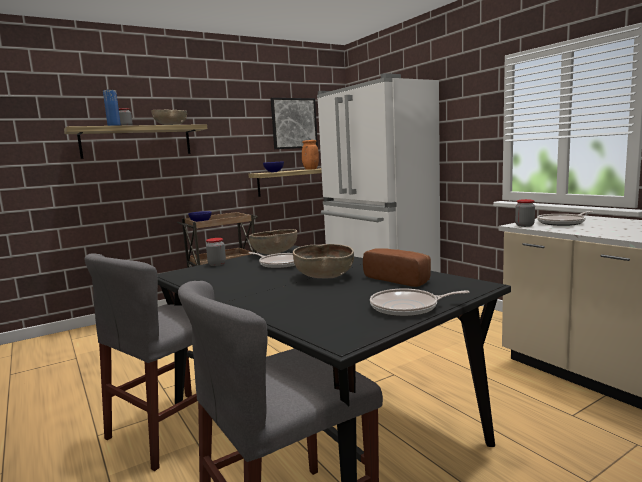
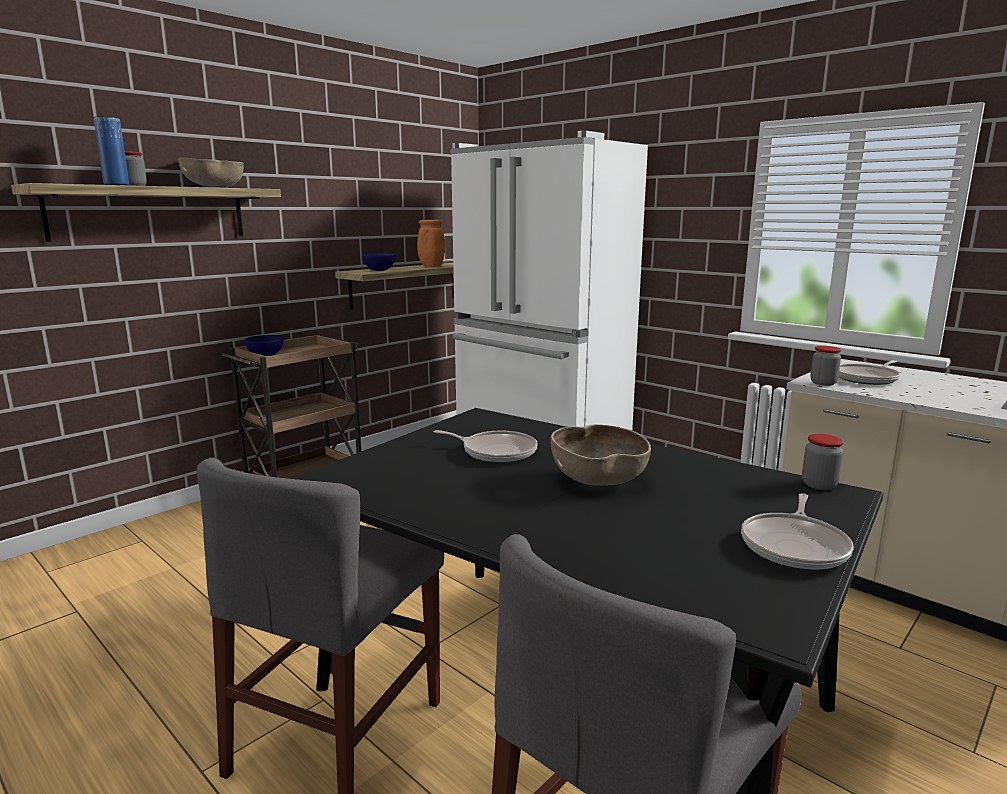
camera: 15 degrees left, 5 degrees up
(217, 264) = (384, 453): jar -> jar (819, 485)
(274, 253) = (462, 427): brown bowl -> none
(294, 123) = (404, 190): picture -> none
(399, 279) = (719, 483): bread -> none
(408, 308) = (795, 546): frying pan -> frying pan turned 45 degrees counterclockwise

